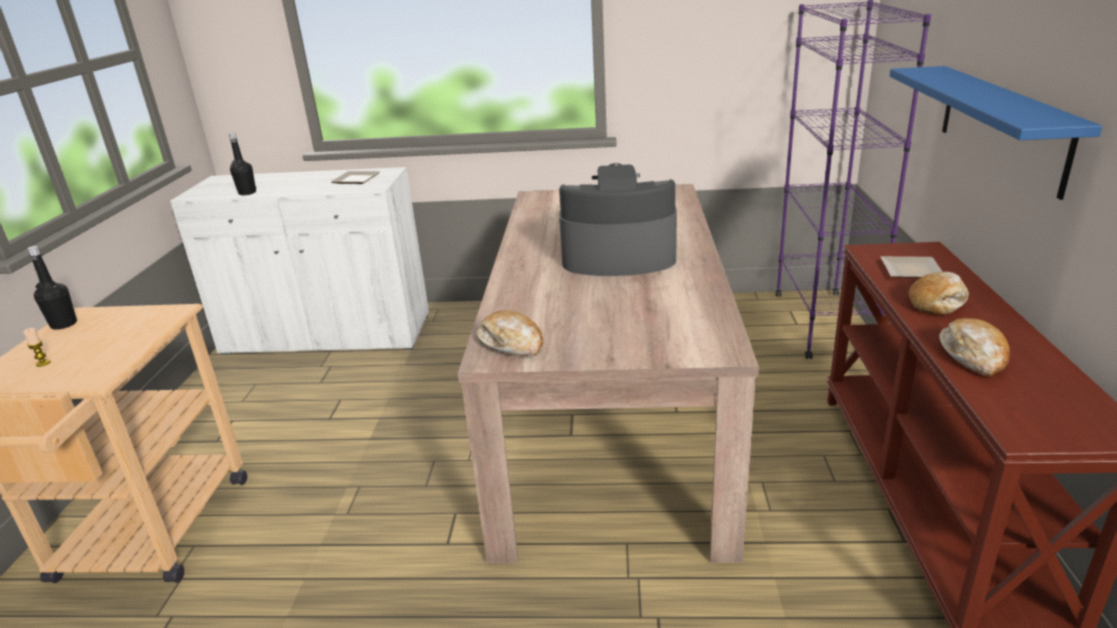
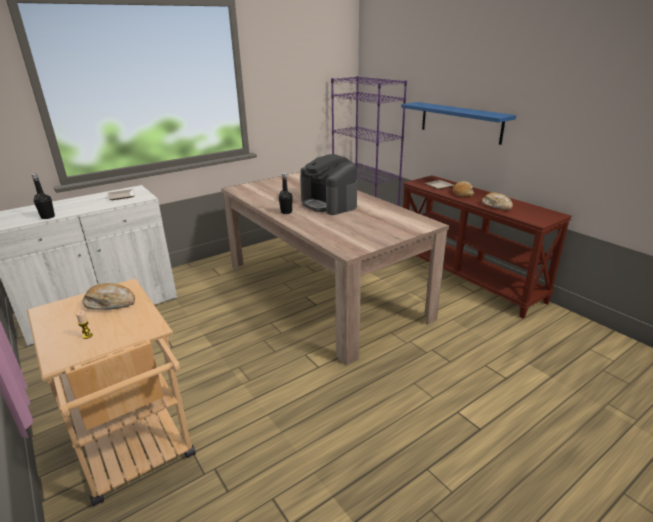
camera: 40 degrees left, 0 degrees up
(64, 324) = (49, 317): black bottle -> black bottle (286, 212)
(512, 343) = (348, 244): bread -> bread (110, 303)
(617, 257) = (329, 204): coffee machine -> coffee machine turned 90 degrees counterclockwise

